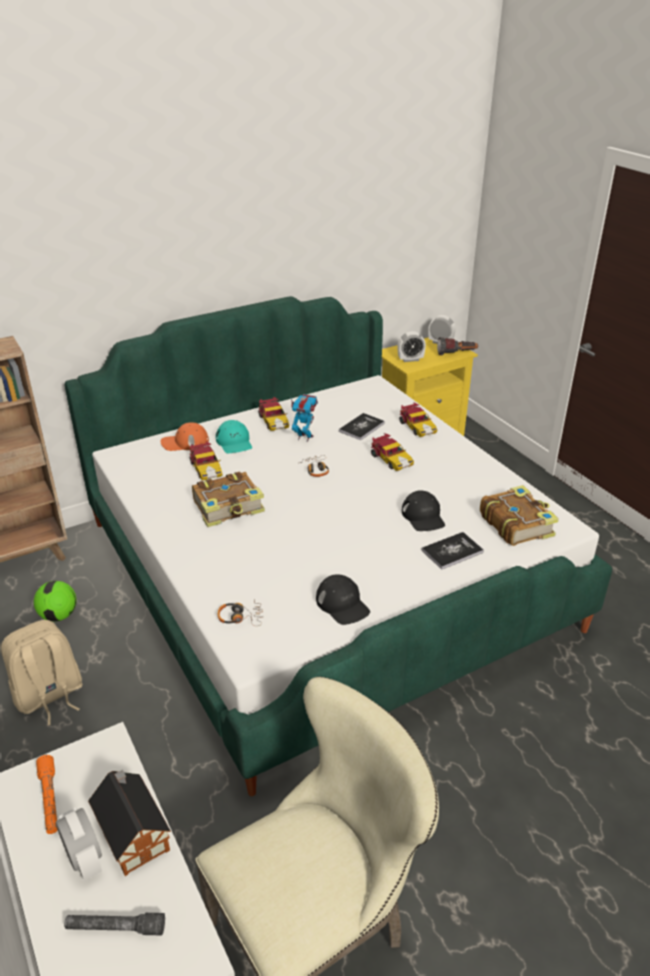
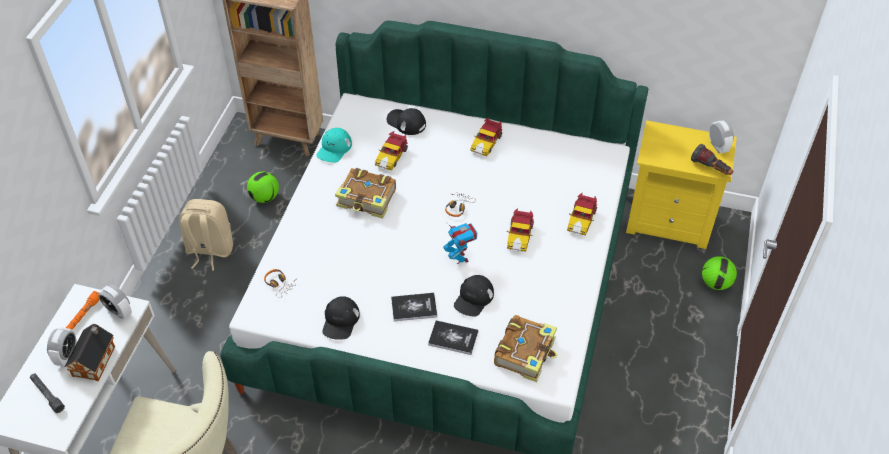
camera: 45 degrees right, 15 degrees up
(185, 442) = (406, 122): orange cap -> black cap
(234, 442) = (437, 144): turquoise cap -> turquoise cap (334, 148)
(304, 437) = (488, 172): toy robot -> toy robot (460, 258)
(361, 427) = (540, 191): book -> book (414, 307)
(410, 359) = (662, 149): alarm clock -> alarm clock (119, 311)
(497, 456) = (715, 283): none -> football

